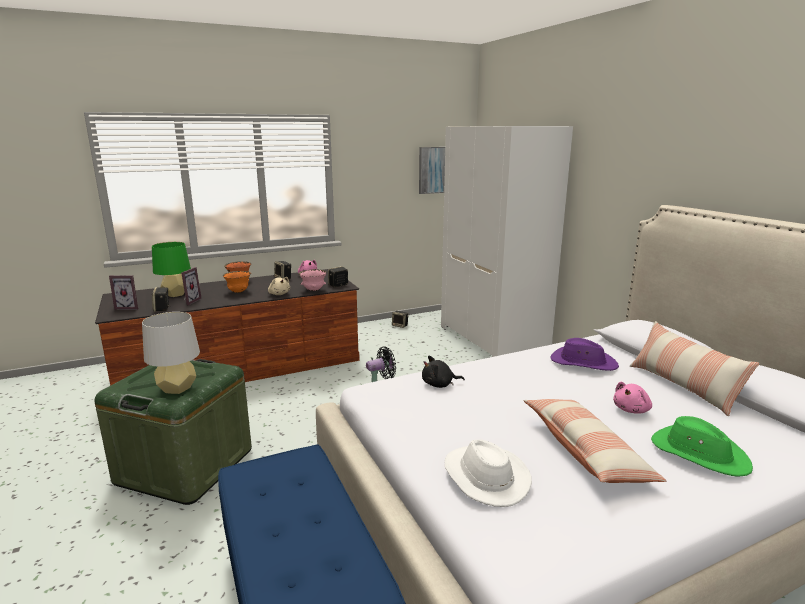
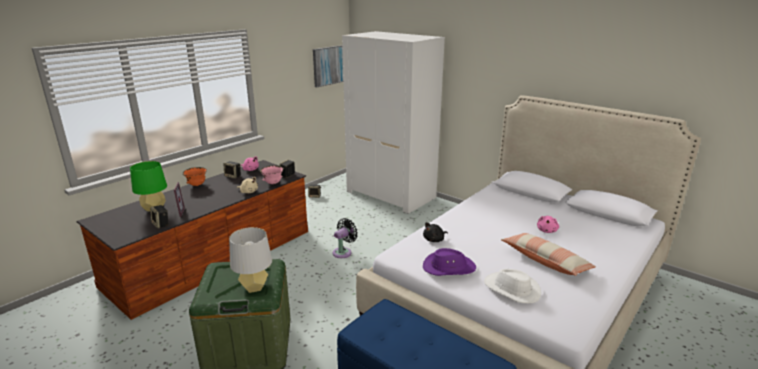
camera: 25 degrees left, 5 degrees up
(129, 307) = (126, 229): picture frame -> none
(238, 292) = (210, 196): orange bowl -> none
(582, 362) = (499, 206): purple hat -> purple hat (448, 267)
(683, 386) = (560, 210): pillow -> none
(698, 453) = (594, 248): green hat -> none

